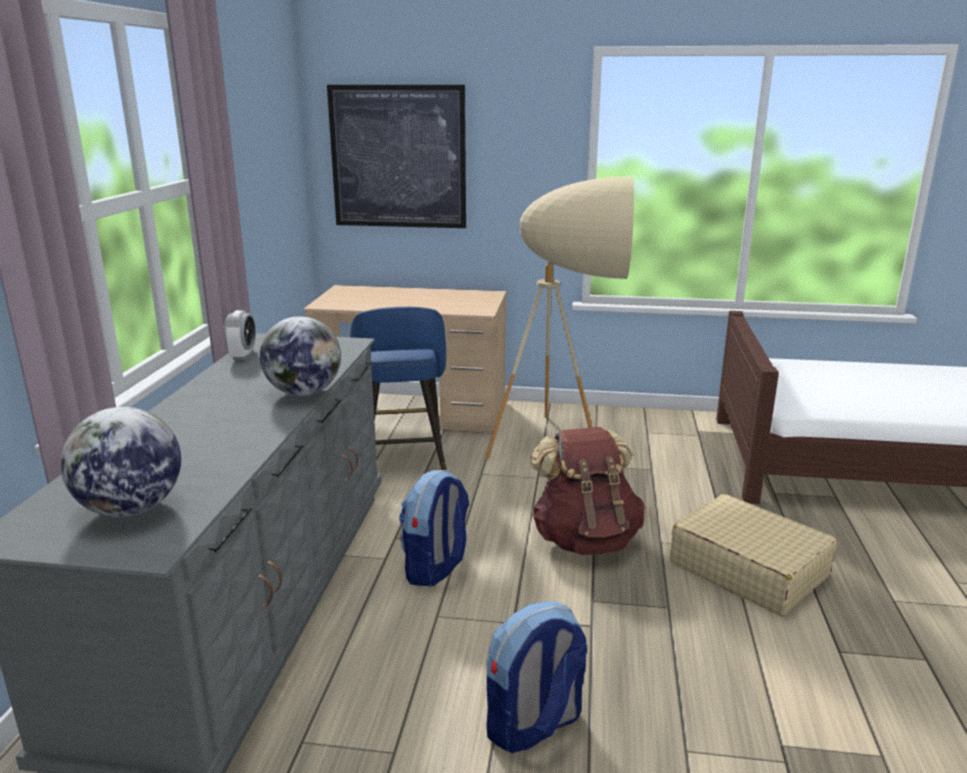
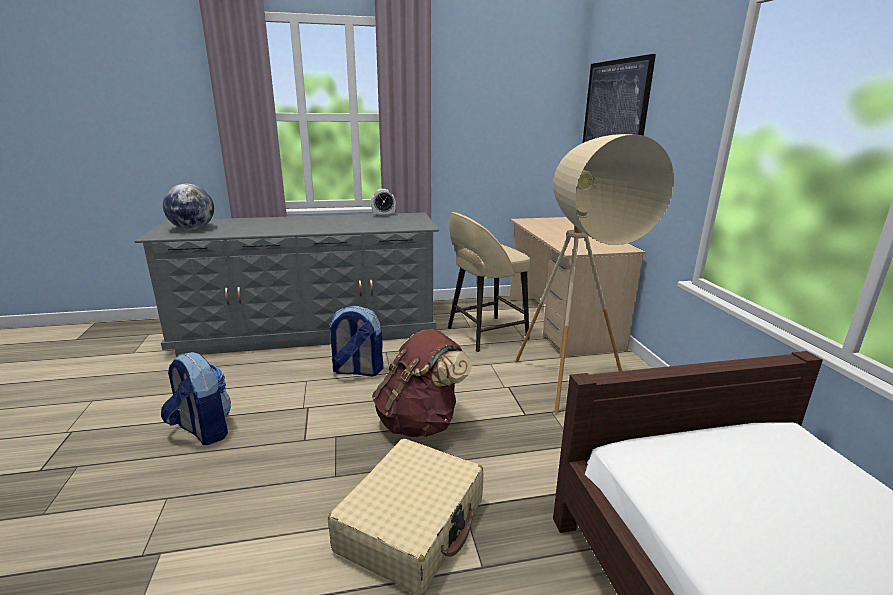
camera: 70 degrees right, 0 degrees up
(304, 392) = (332, 230): globe -> none
(402, 461) = (485, 334): blue stool -> beige stool

